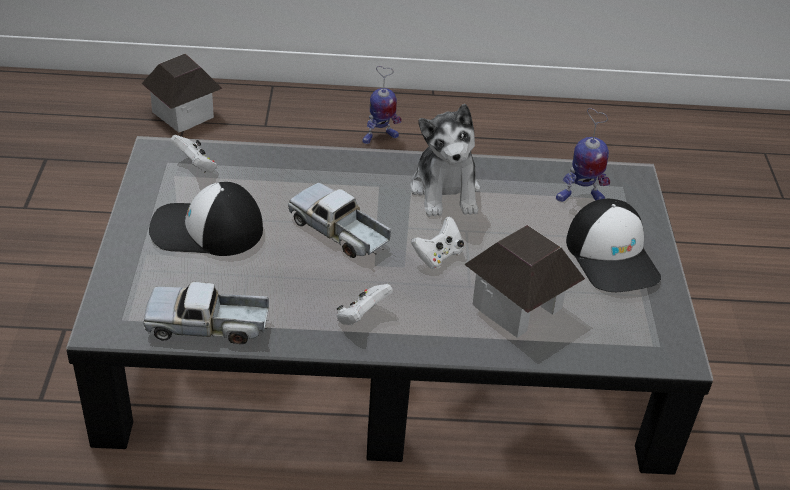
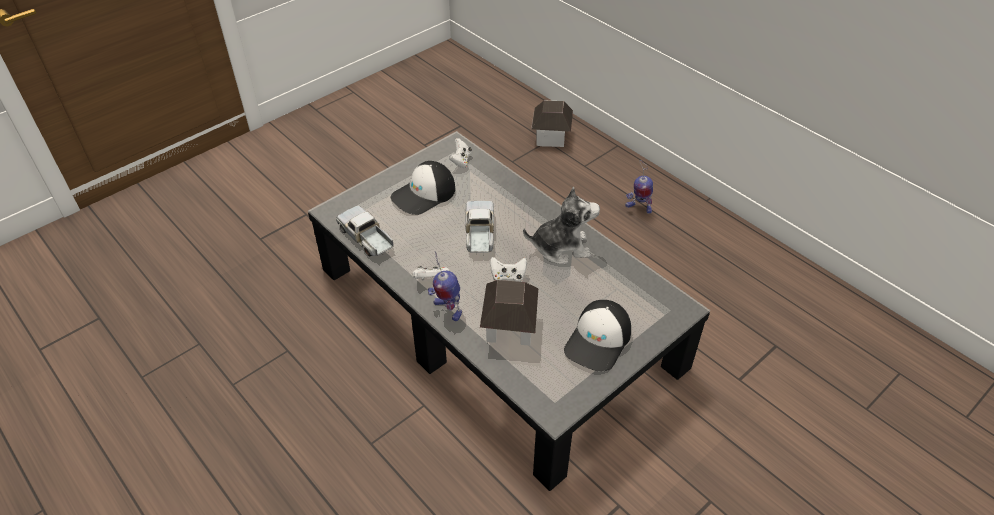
camera: 50 degrees right, 5 degrees up
(206, 230) = (424, 194): cap -> cap turned 90 degrees counterclockwise
(445, 191) = (561, 247): plush toy -> plush toy turned 135 degrees counterclockwise
(579, 198) = (630, 298): toy robot -> toy robot (447, 309)

